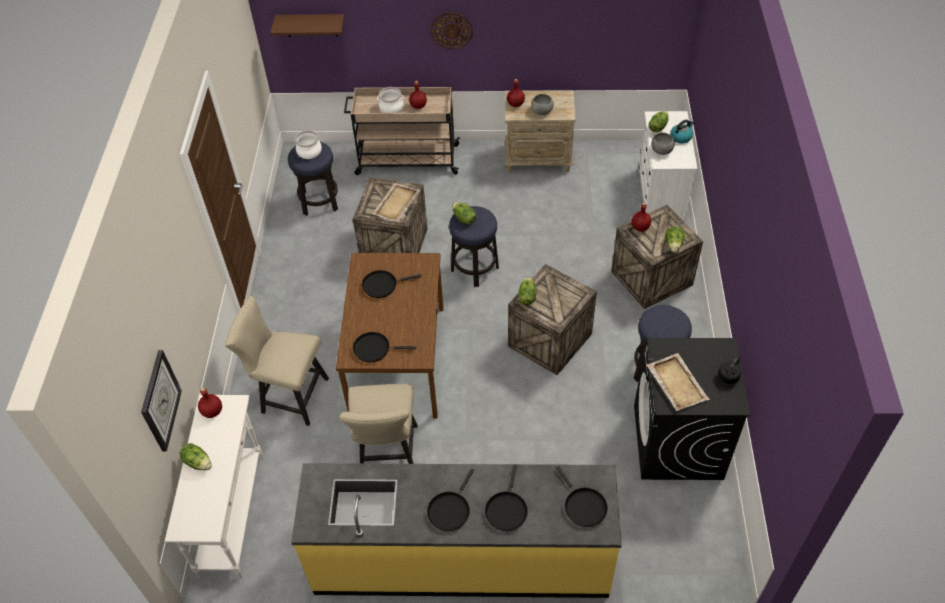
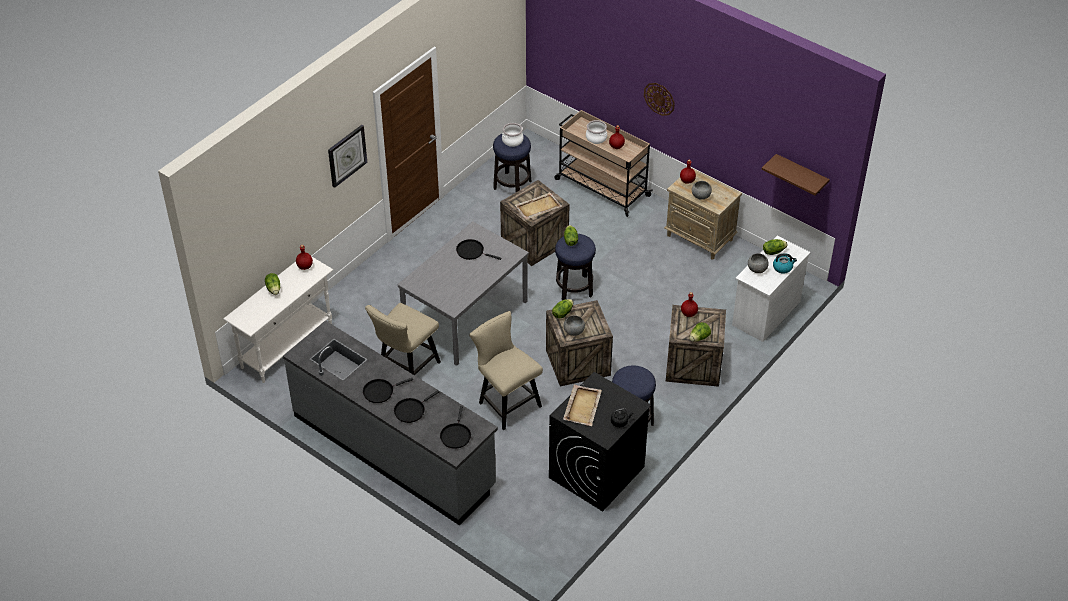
camera: 35 degrees right, 5 degrees down
(160, 400) = (267, 234): wall clock -> wall clock (347, 155)
(289, 395) = (379, 299): beige chair -> beige chair (506, 402)
(311, 25) = (563, 47): brown shelf -> brown shelf (801, 174)
(374, 349) = (430, 286): black frying pan -> none
(397, 359) = (465, 316): brown dining table -> grey dining table
(461, 559) = (394, 451): yellow counter -> grey counter
(556, 309) = (573, 331): none -> grey bowl

